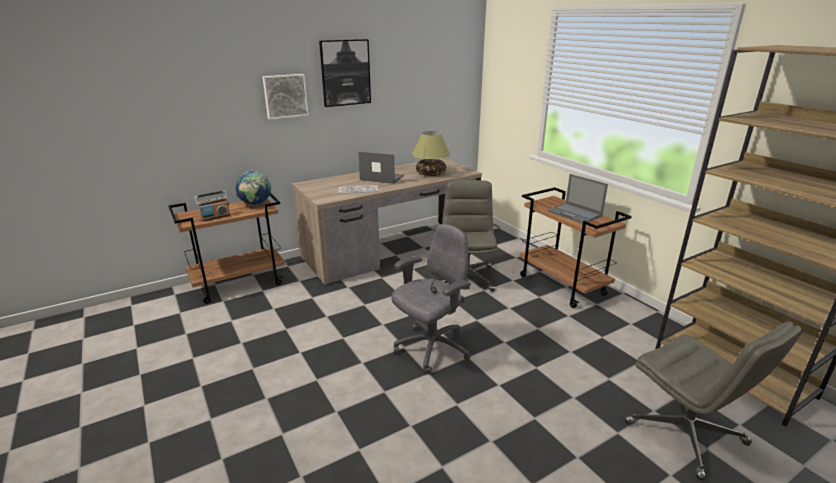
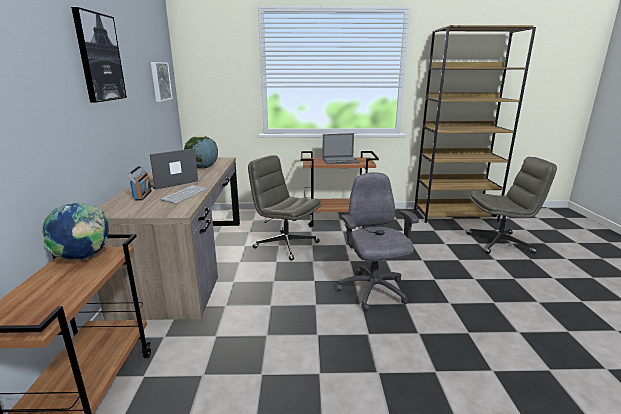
camera: 60 degrees left, 5 degrees down
(215, 217) = (66, 296): radio -> radio (142, 195)
(285, 96) = (52, 85): picture -> picture (160, 81)
(430, 174) = (202, 167): table lamp -> globe

